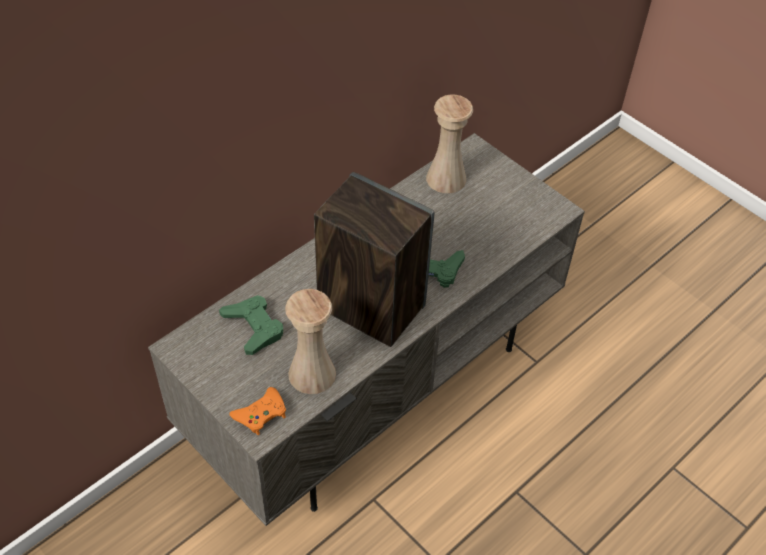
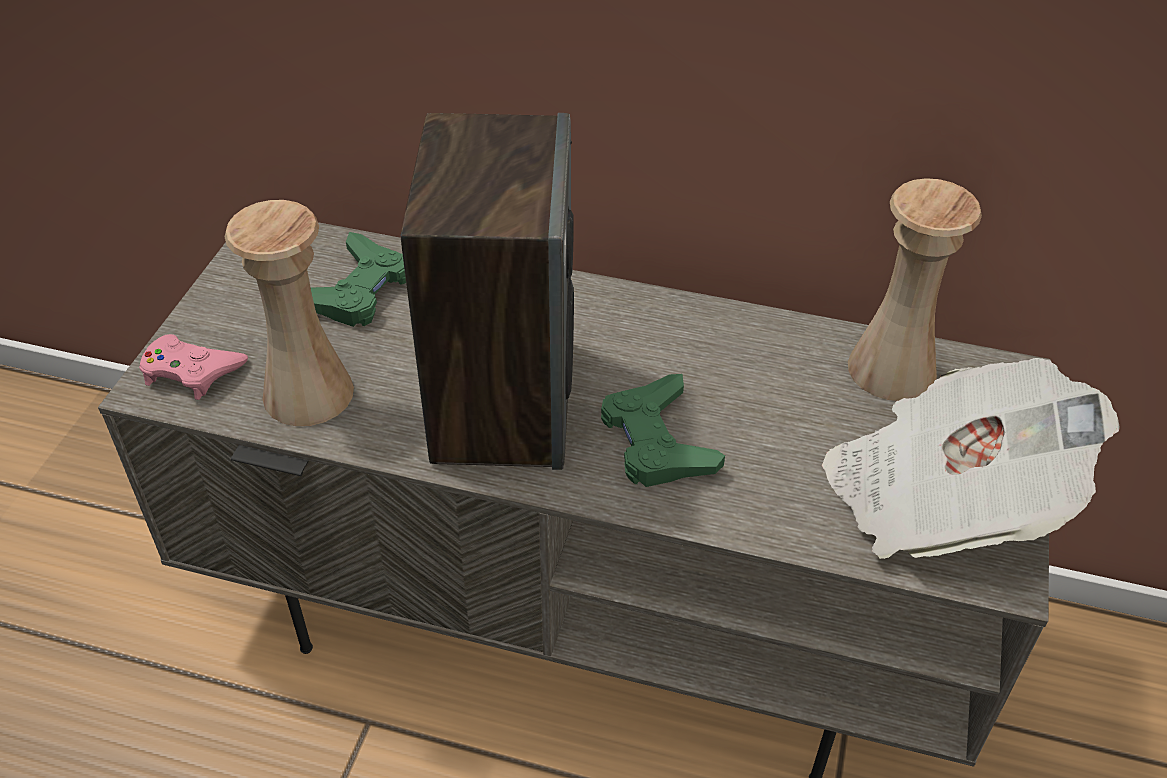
camera: 60 degrees right, 5 degrees down
(261, 414) = (191, 371): orange game controller -> pink game controller
(517, 203) = (944, 498): none -> newspaper

